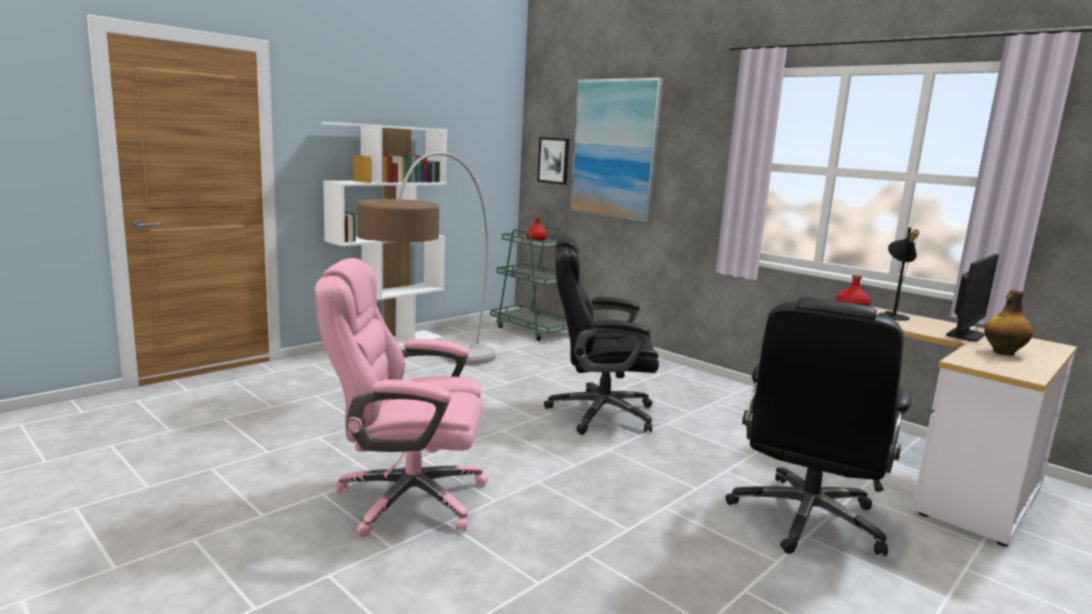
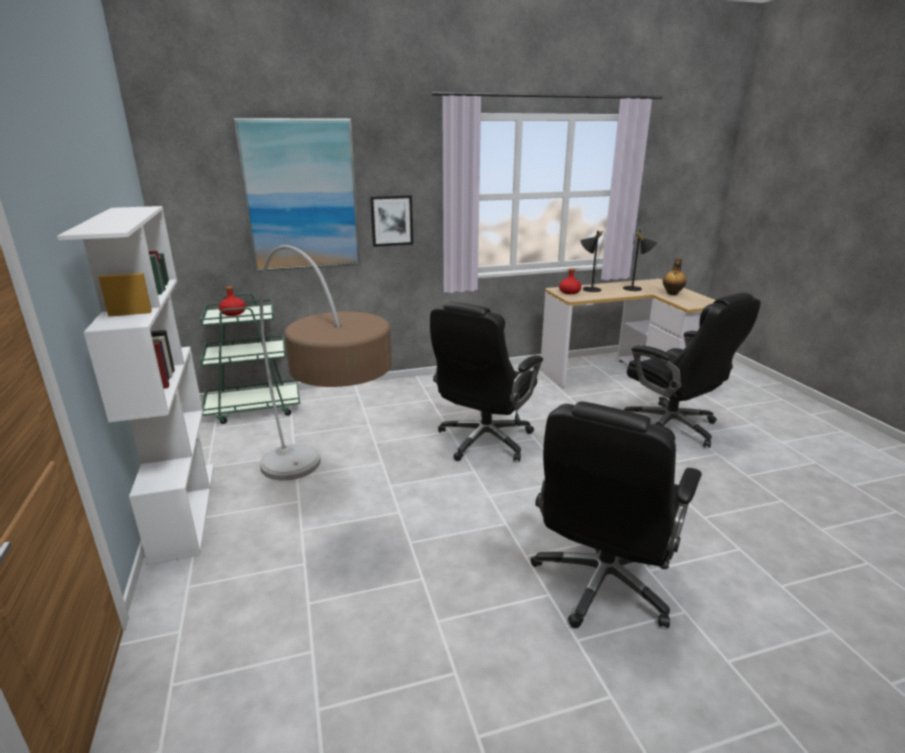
camera: 60 degrees left, 10 degrees up
(407, 498) = (602, 583): pink office chair -> black office chair
(554, 160) = (211, 217): picture -> picture (391, 220)
(965, 335) = (636, 289): monitor -> black table lamp

